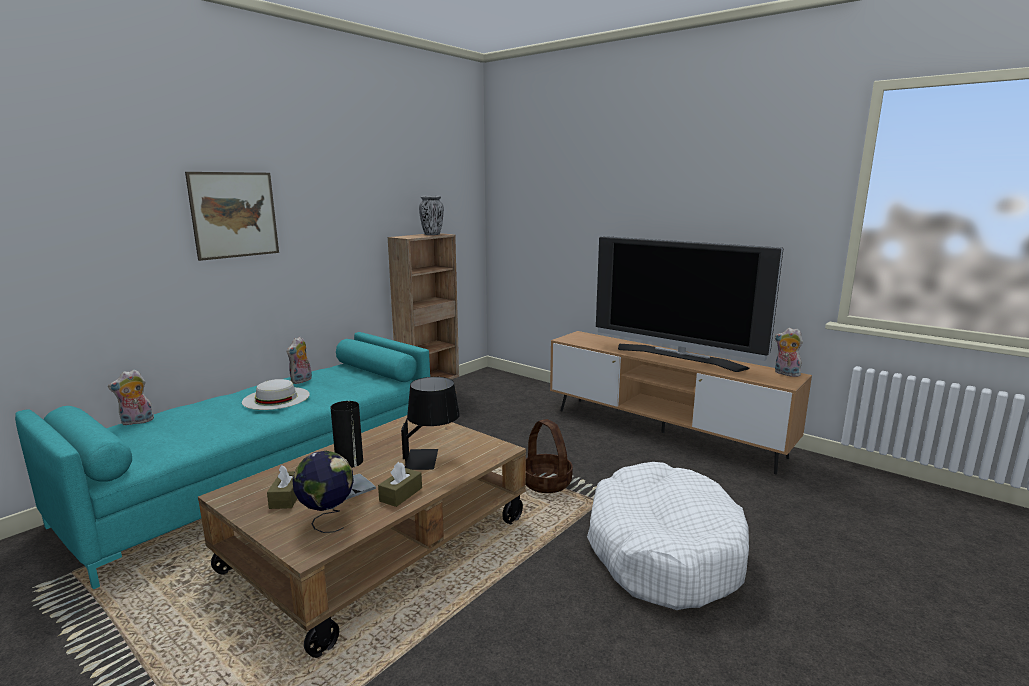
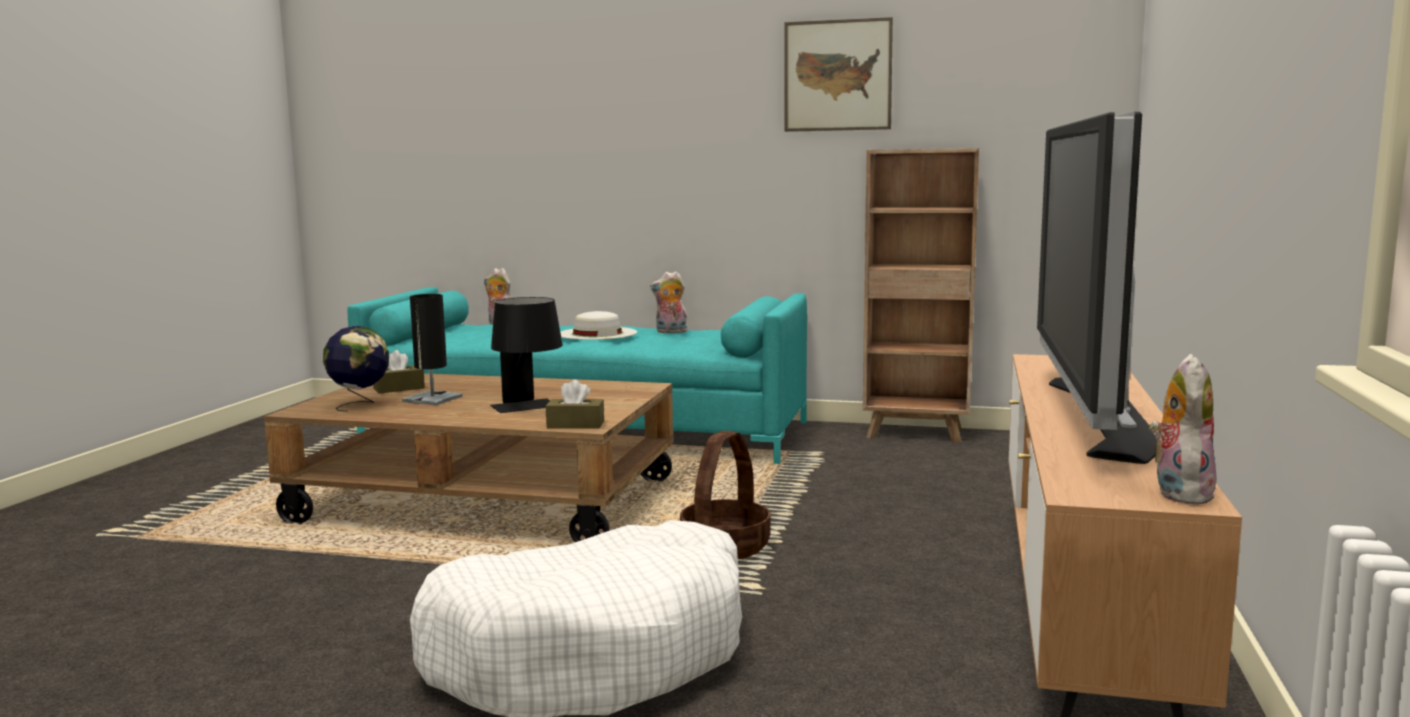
camera: 65 degrees right, 5 degrees down
(234, 215) = (643, 110): picture -> picture (837, 75)
(401, 494) = (428, 414): brown tissue box -> brown tissue box (575, 424)
(432, 234) = (945, 148): vase -> none

